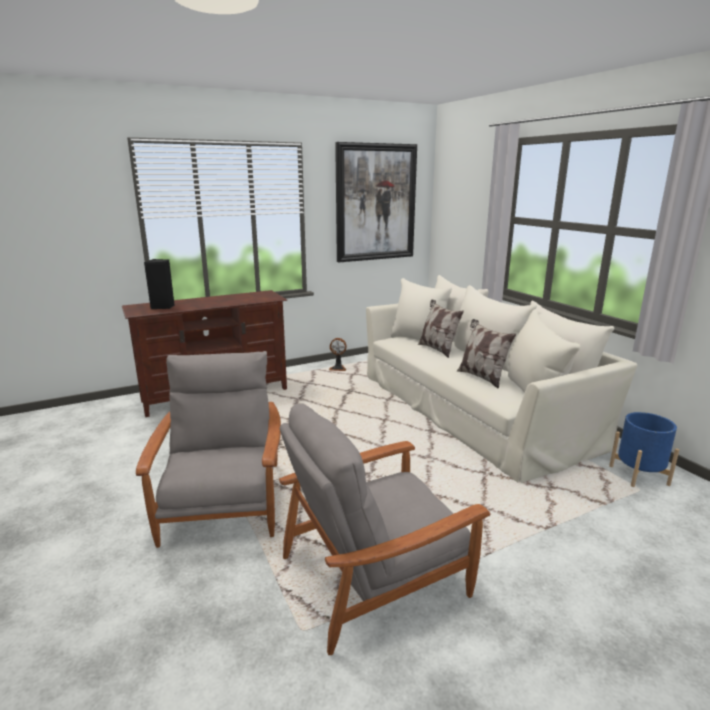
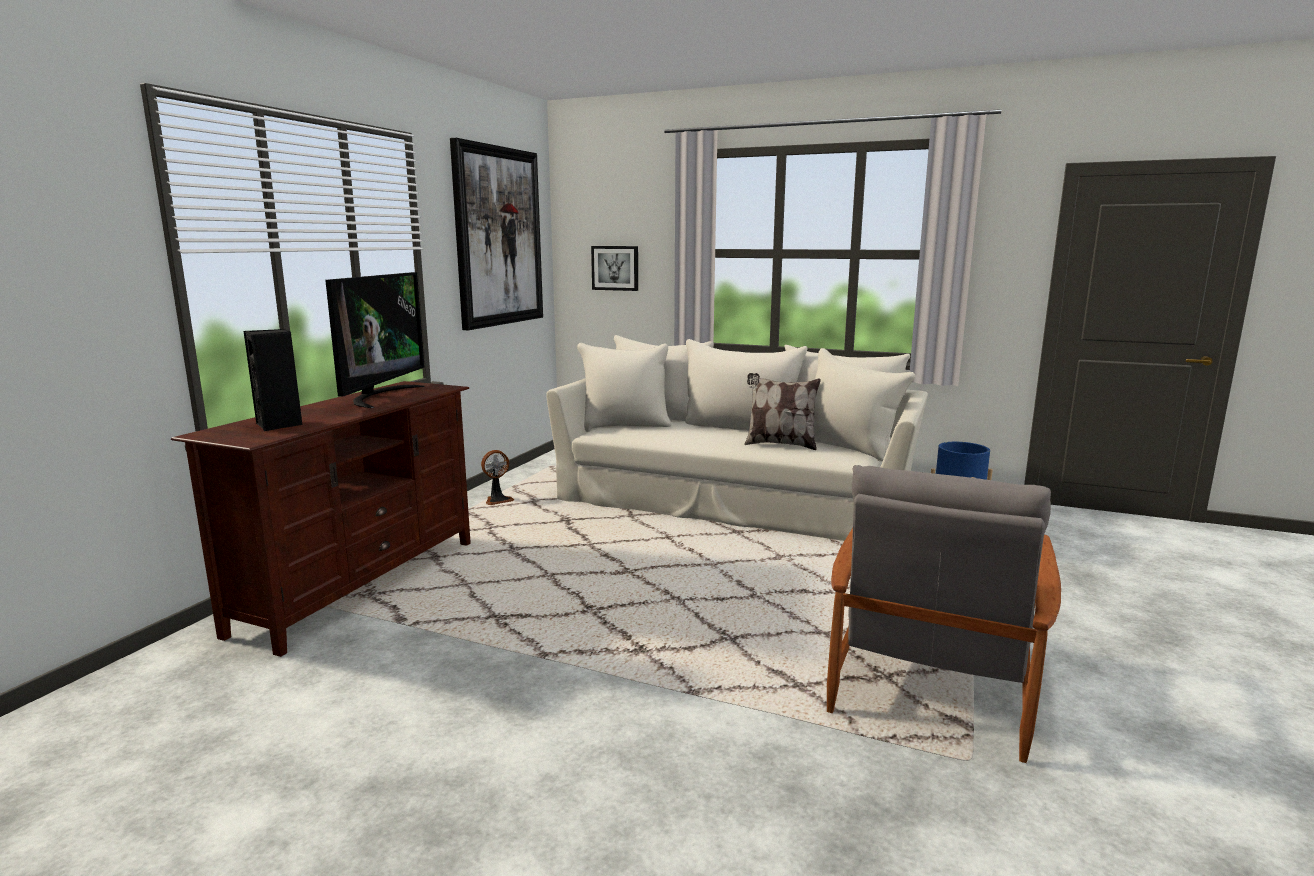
camera: 40 degrees left, 5 degrees down
(223, 503) = (646, 699): grey armchair -> none
(236, 298) = (380, 396): none -> television
(437, 349) = (676, 430): pillow -> none
(460, 226) = (615, 268): none -> picture

